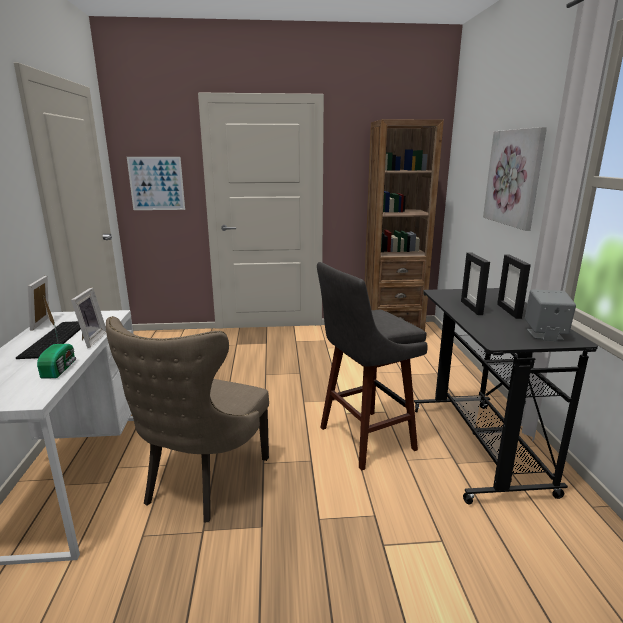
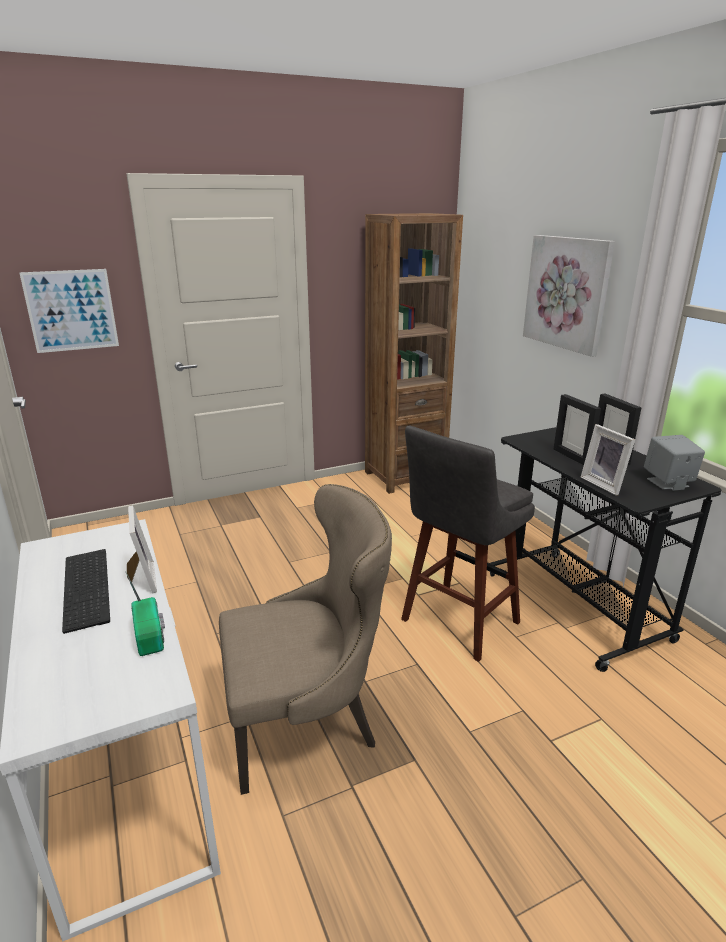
camera: 20 degrees left, 5 degrees up
(47, 323) = (41, 564): picture frame -> picture frame (605, 484)
(202, 481) = (307, 724): beige chair -> beige chair turned 105 degrees counterclockwise

